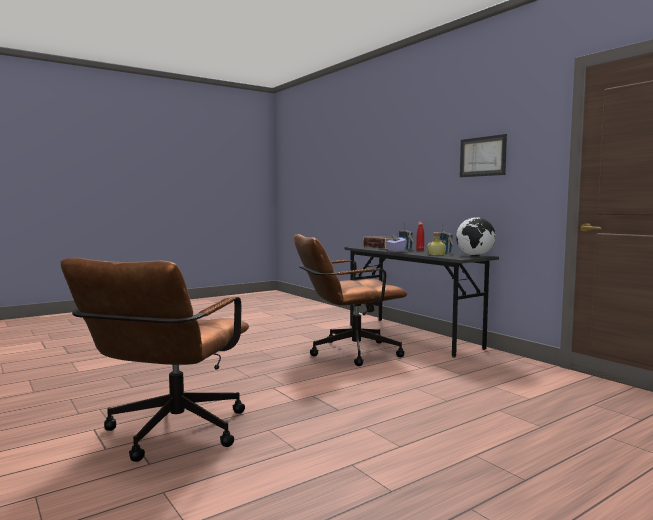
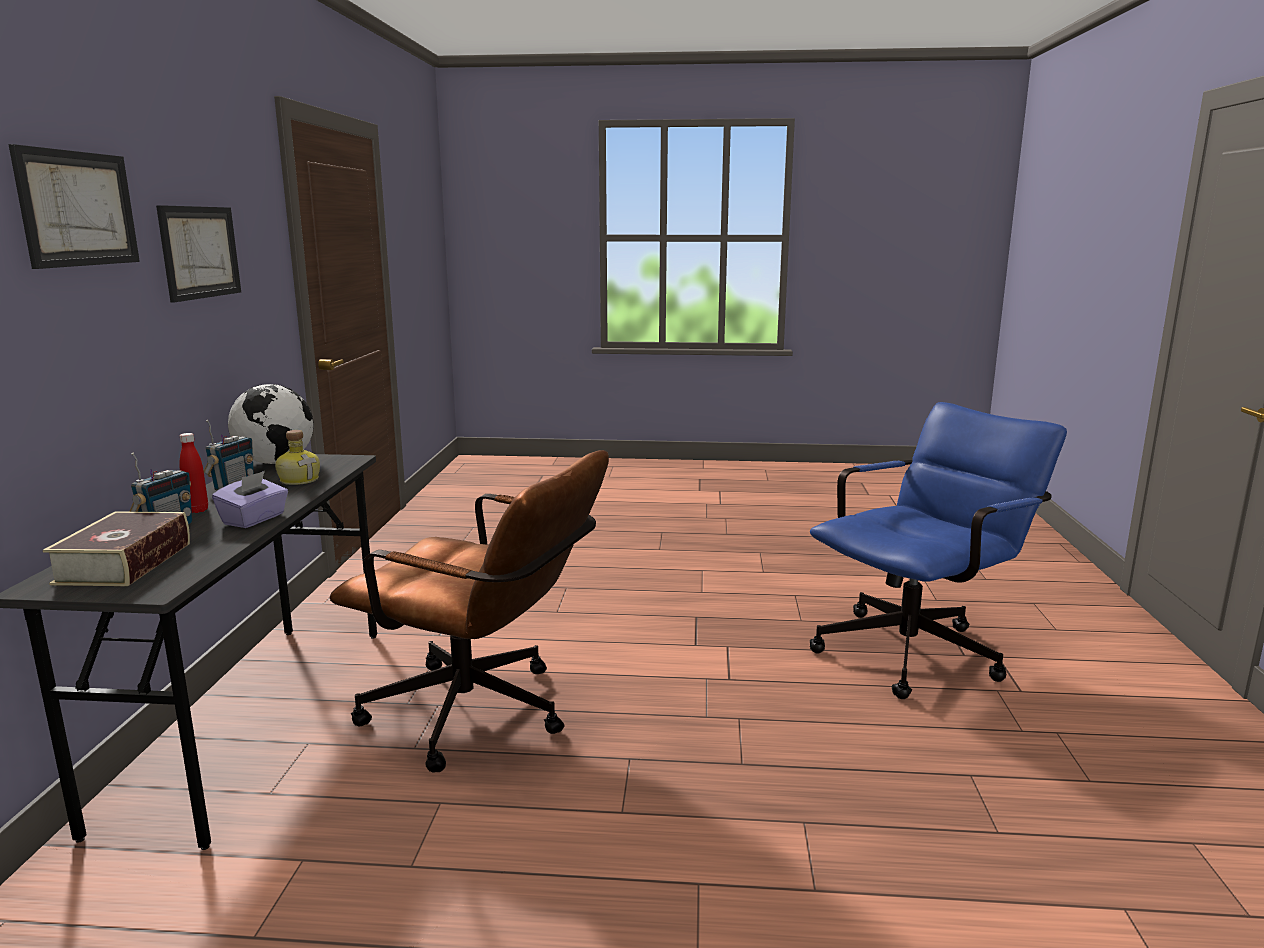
camera: 140 degrees left, 10 degrees up
(169, 435) = (918, 649): brown office chair -> blue office chair
(429, 146) = (78, 209): none -> picture

